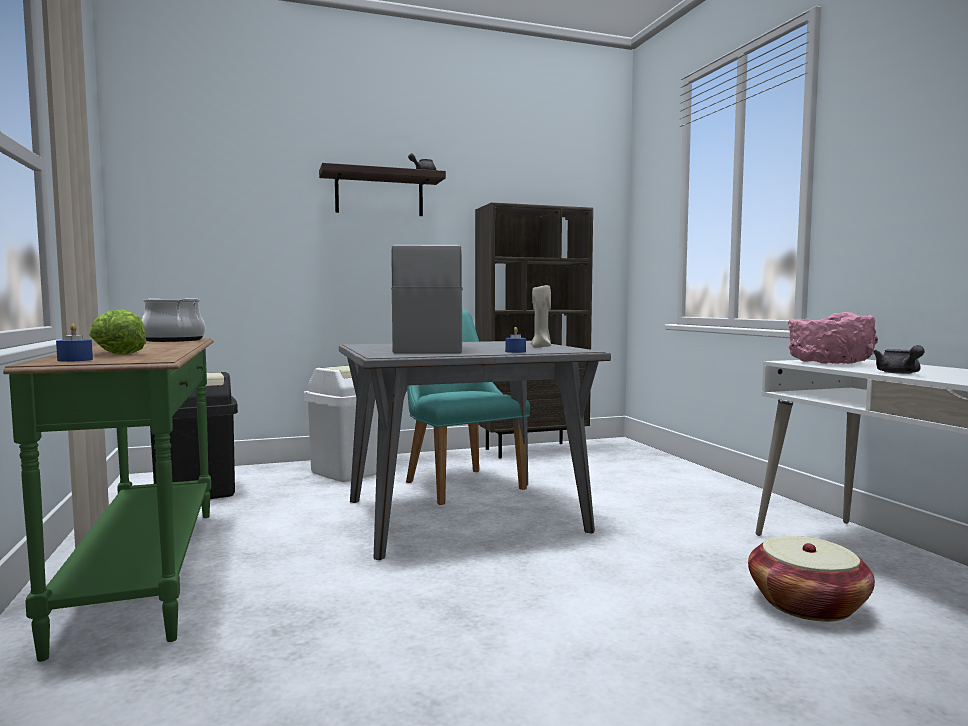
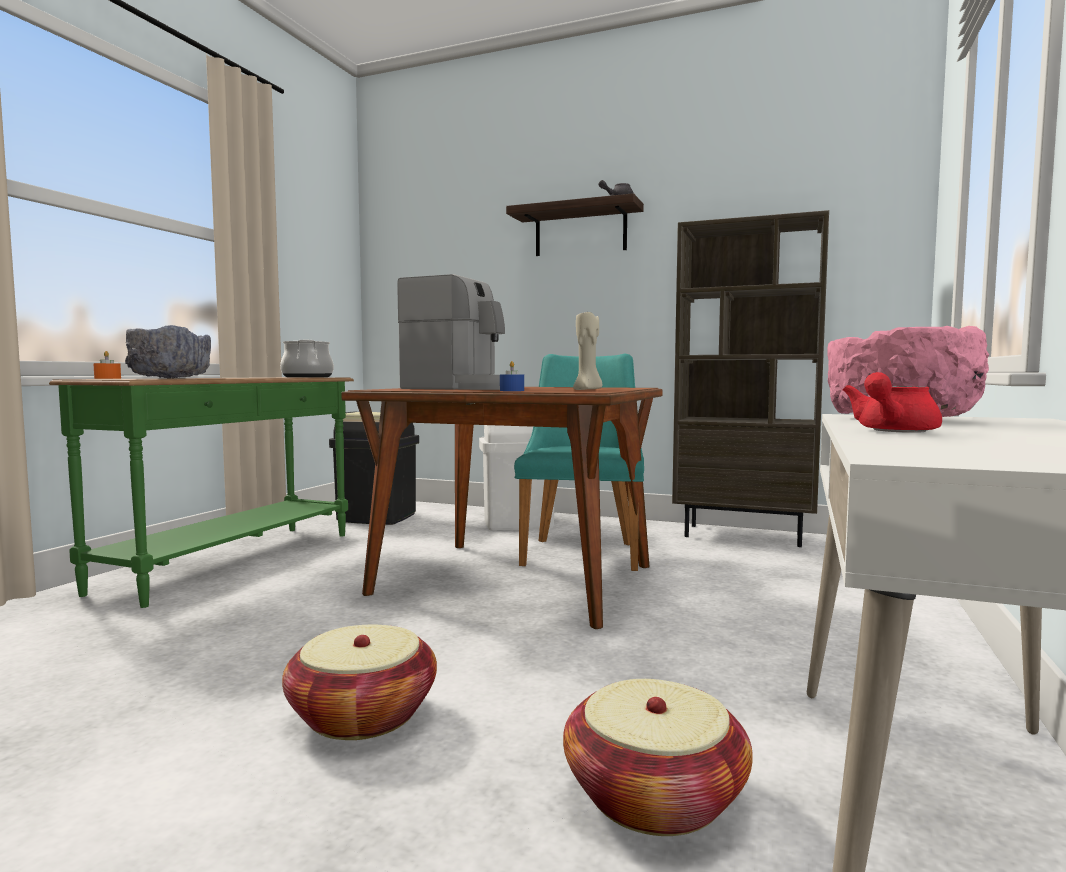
camera: 40 degrees right, 0 degrees up
(75, 360) = (107, 378): blue candle -> orange candle
(115, 353) = (170, 378): lettuce -> grey bowl
(429, 349) = (464, 388): coffee machine -> coffee machine turned 75 degrees clockwise
(463, 516) = (514, 580): grey dining table -> brown dining table
(598, 633) = (362, 715): none -> basket
(899, 373) = (891, 431): grey teapot -> red teapot

